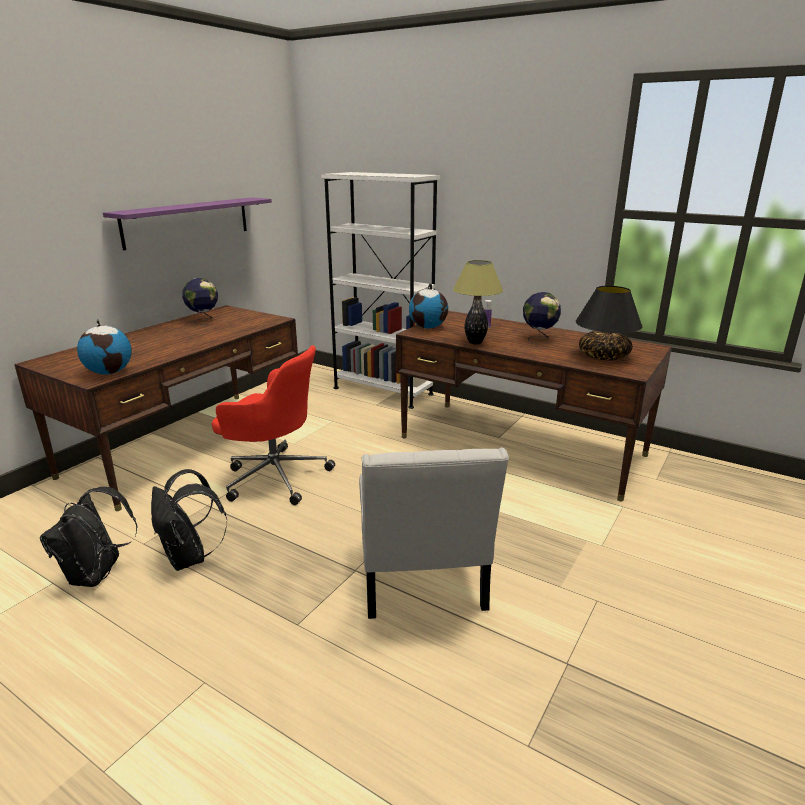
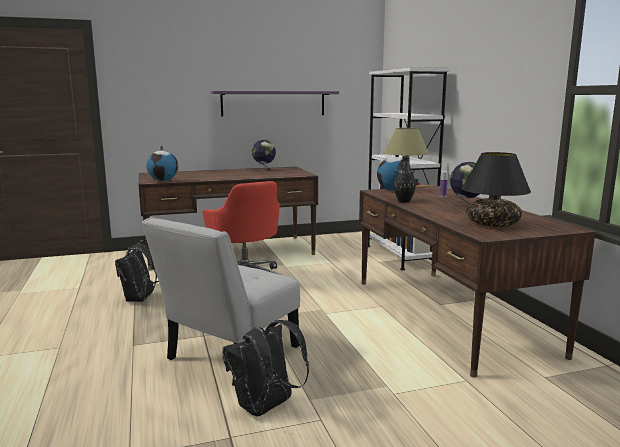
camera: 40 degrees right, 10 degrees down
(97, 576) = (97, 291): black backpack -> black backpack (265, 408)

